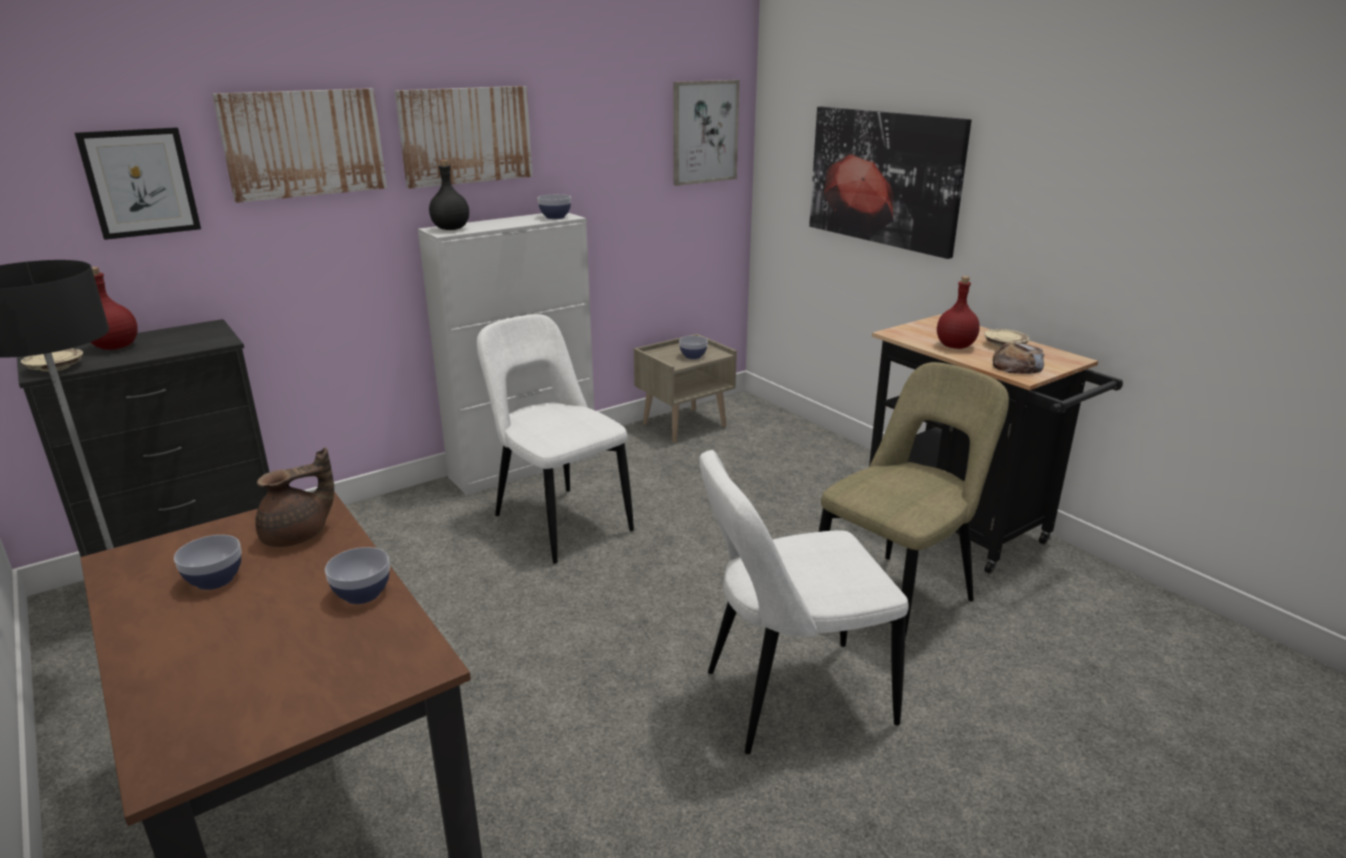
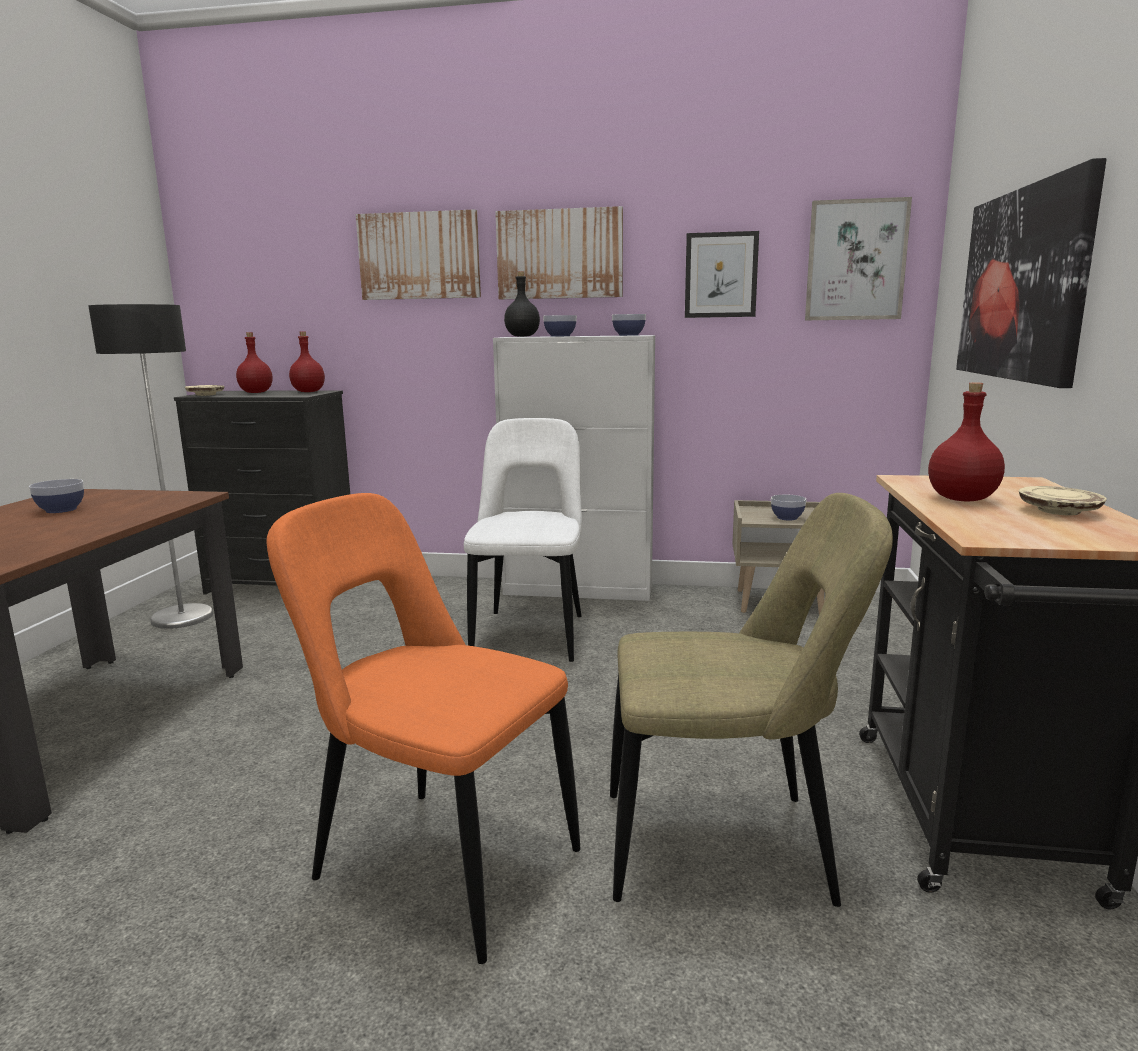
camera: 45 degrees right, 10 degrees down
(140, 183) = (306, 280): picture -> picture (721, 275)
(192, 331) = (308, 392): none -> red bottle
(298, 536) = (144, 505): brown teapot -> none
(362, 593) = (73, 535): bowl -> bowl (560, 336)
(789, 698) = (437, 862): white chair -> orange chair
(1016, 366) = (1005, 528): bread -> none

